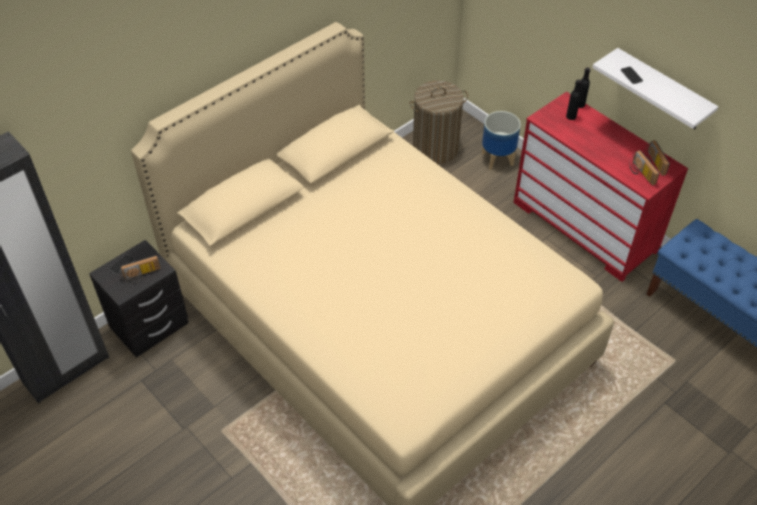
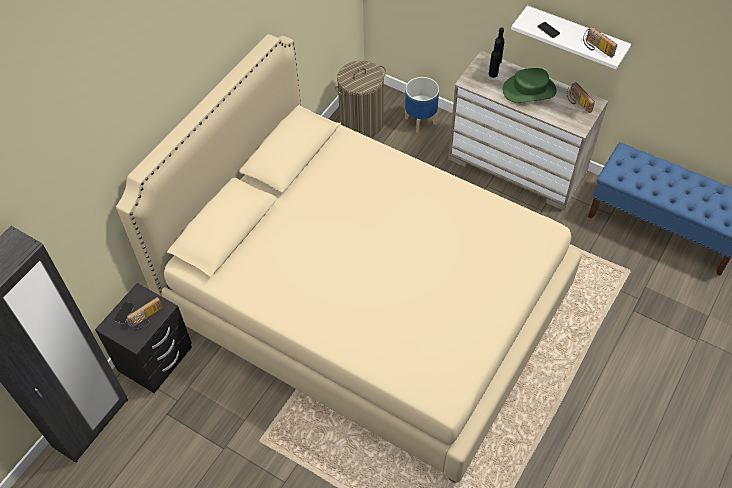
camera: 15 degrees left, 5 degrees up
(585, 226) = (517, 166): red dresser -> beige dresser
(604, 139) = (529, 90): none -> green hat
(640, 173) = (570, 115): radio -> radio (596, 48)

